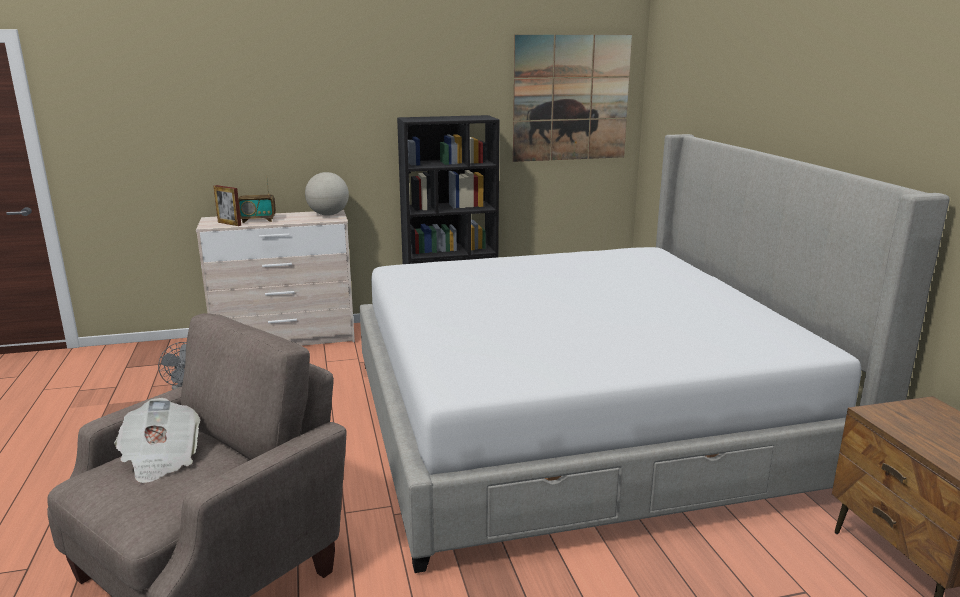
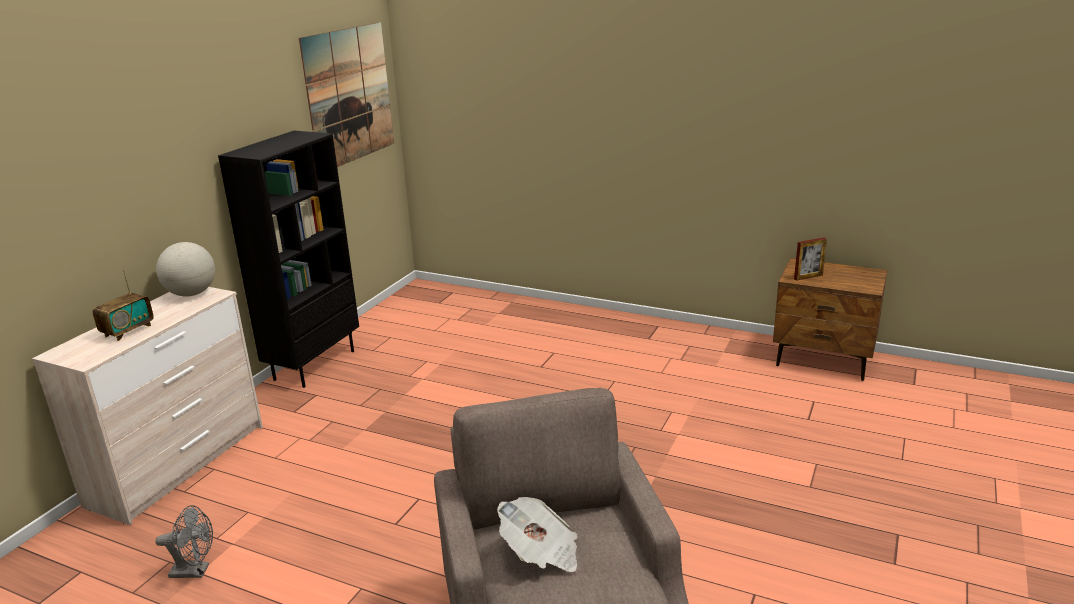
camera: 50 degrees left, 5 degrees up
(229, 224) = (105, 348): picture frame -> picture frame (808, 277)
(579, 421) = (563, 383): bed -> none

